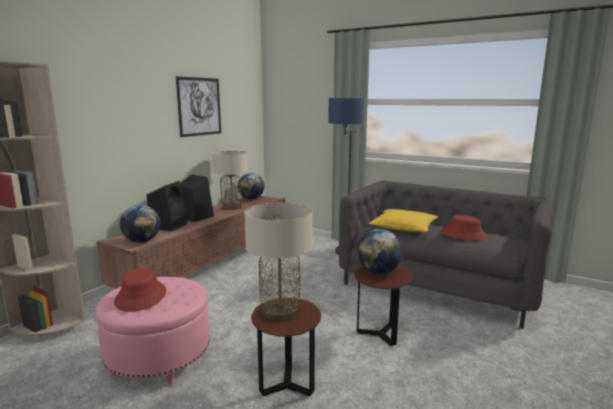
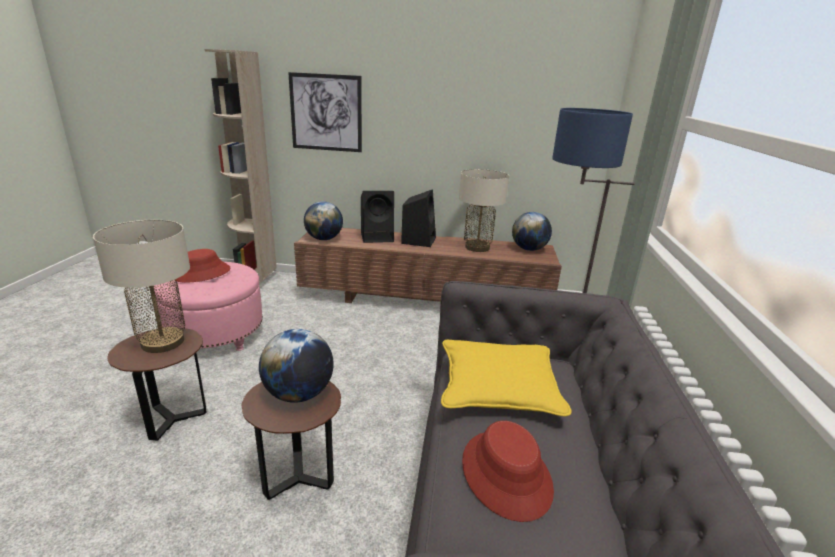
camera: 65 degrees right, 10 degrees up
(199, 106) = (472, 104): picture -> picture (326, 113)

